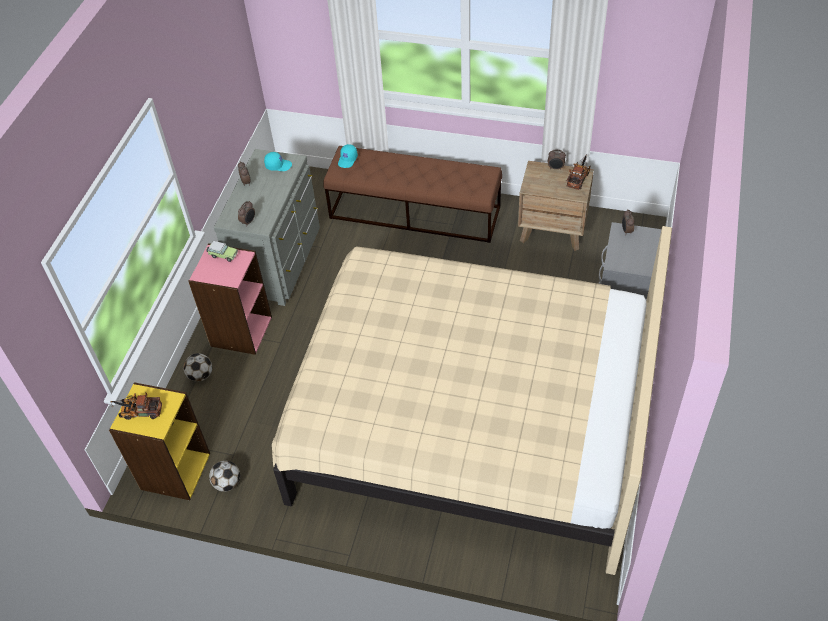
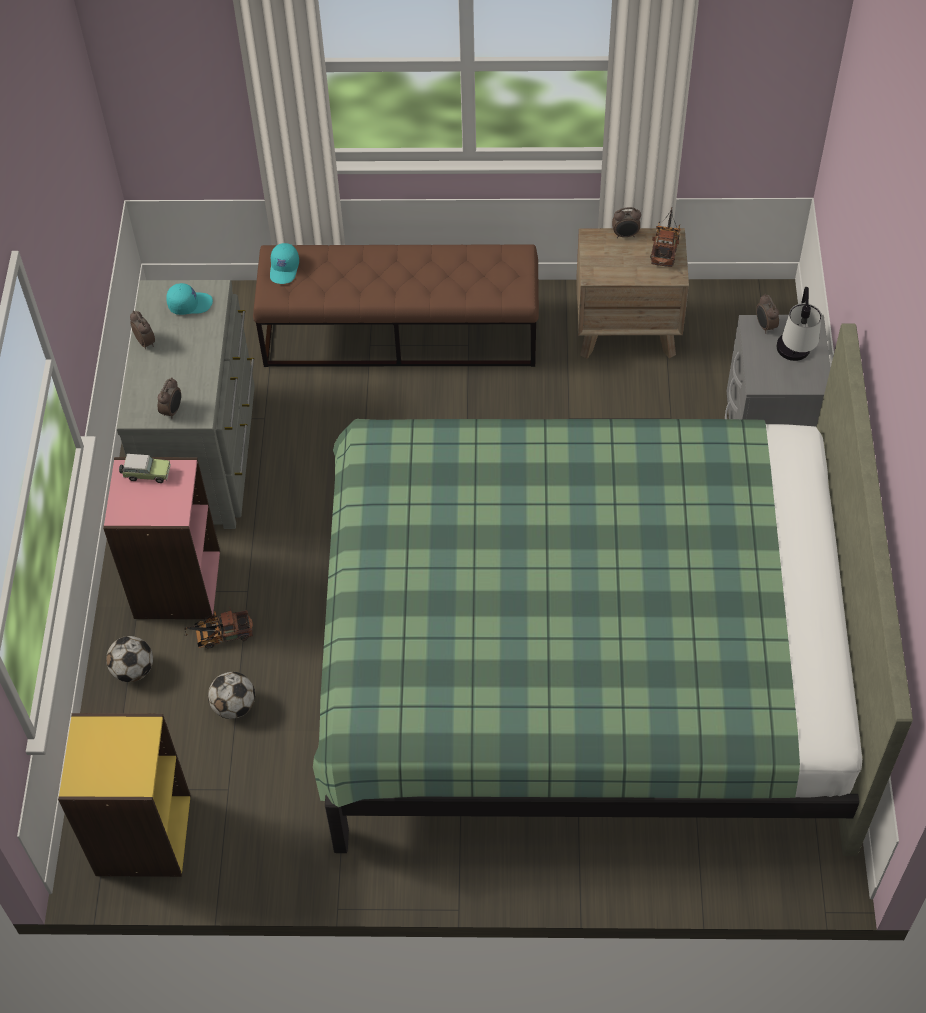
camera: 15 degrees left, 5 degrees up
(138, 412) = (96, 760): toy truck -> toy truck (220, 635)
(227, 483) = (234, 837): football -> football (234, 706)
(472, 418) = (585, 658): beige bed -> green bed
(639, 254) = (793, 360): none -> table lamp

